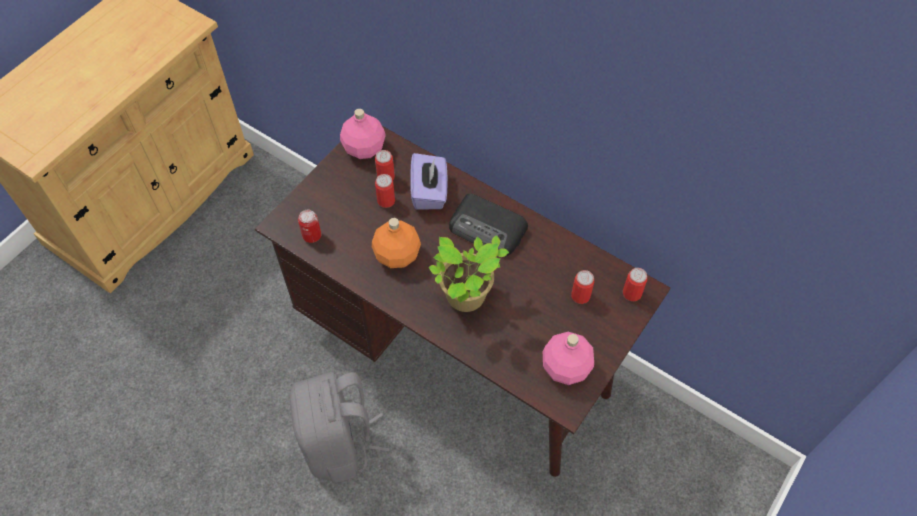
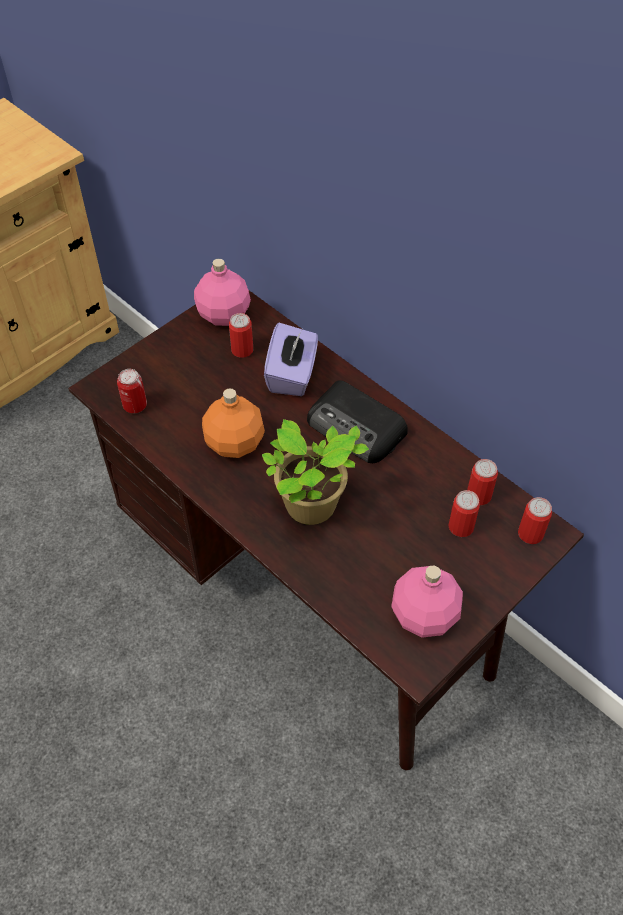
camera: 10 degrees right, 5 degrees down
(340, 444) = (142, 682): grey backpack -> none
(386, 200) = (236, 377): can -> can (478, 495)

